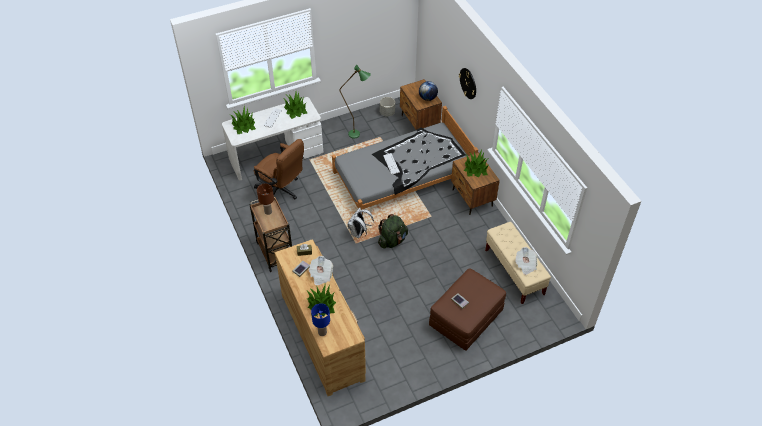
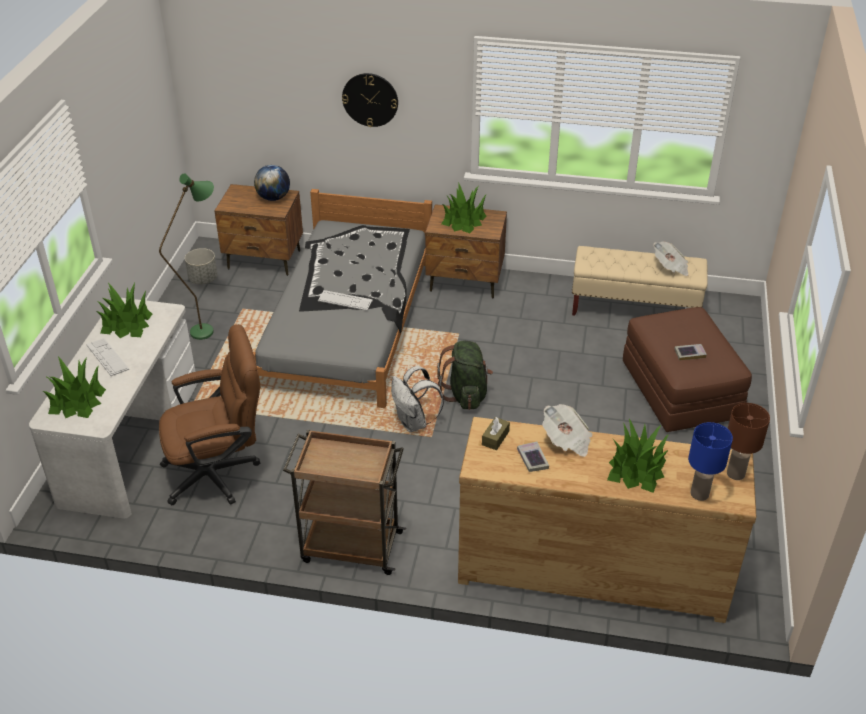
camera: 55 degrees left, 10 degrees down
(268, 212) = (331, 458): brown table lamp -> brown table lamp (736, 474)

